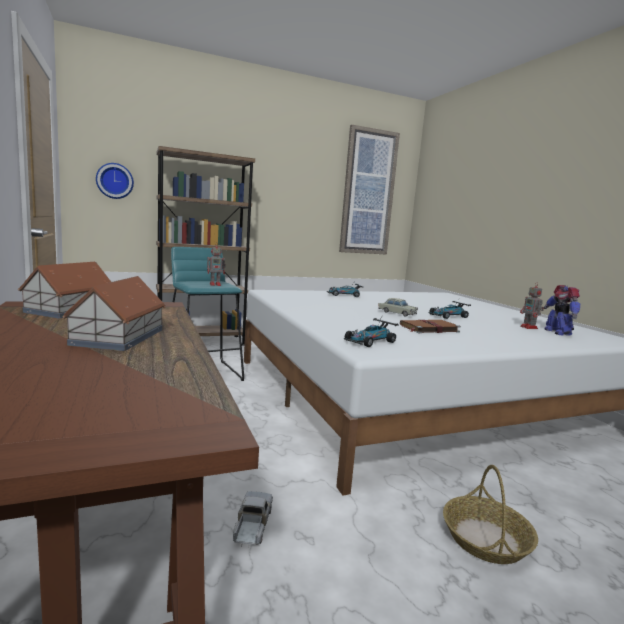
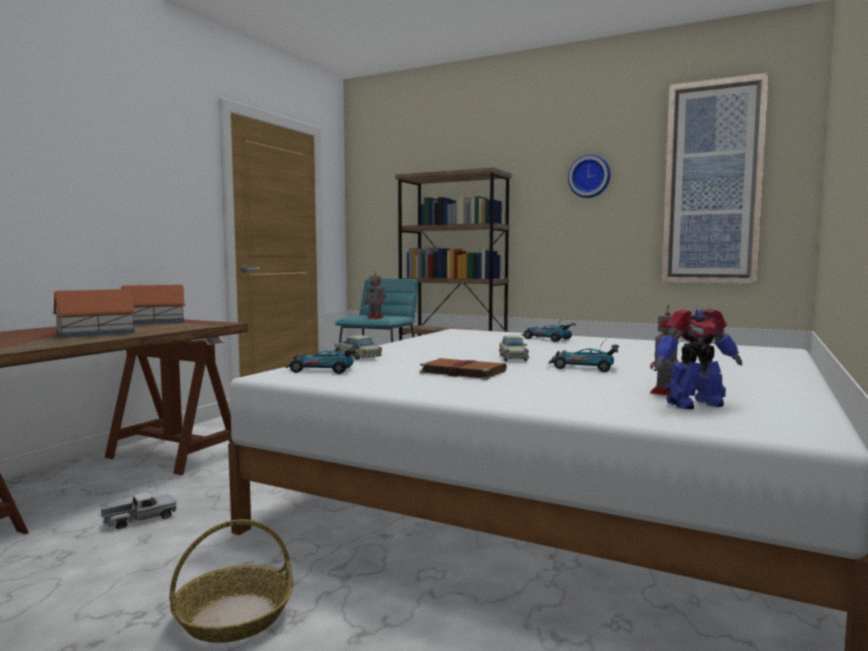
camera: 50 degrees right, 5 degrees down
(115, 181) = (385, 217): wall clock -> wall clock (589, 176)
(328, 325) = (357, 356): none -> beige toy car
(558, 332) = (693, 404): toy robot -> toy robot turned 150 degrees counterclockwise

